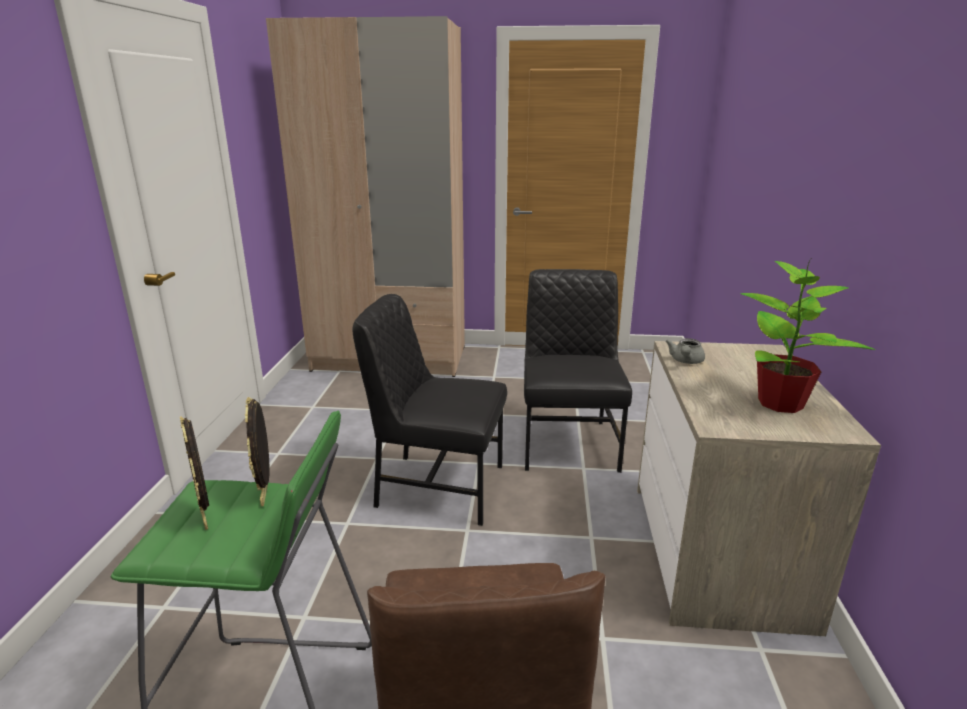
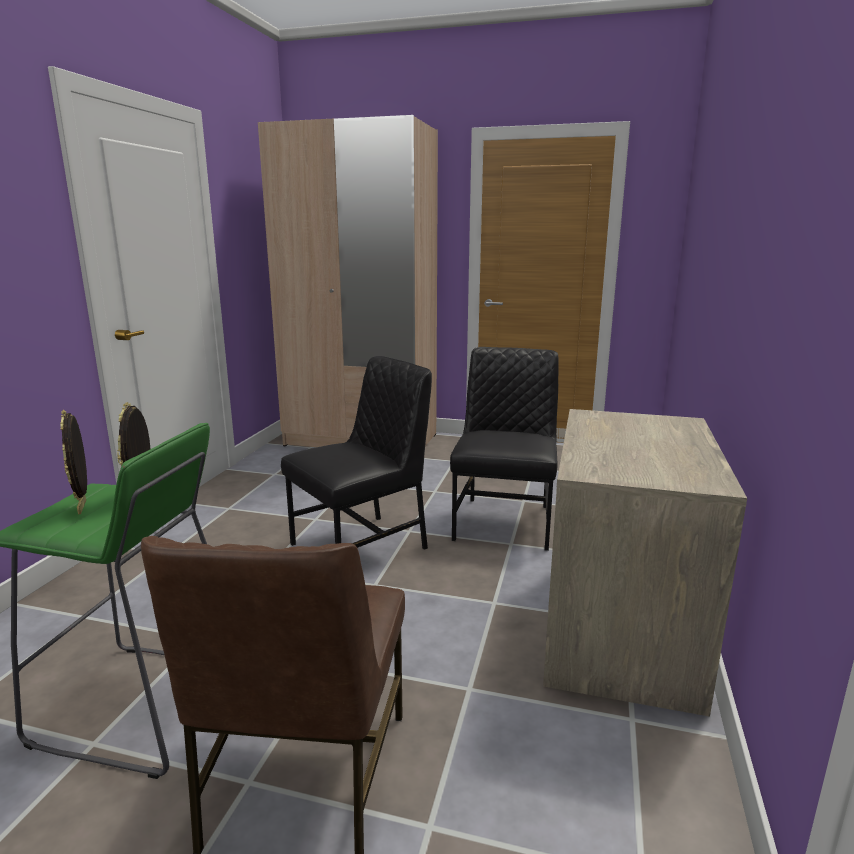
camera: 10 degrees right, 5 degrees down
(438, 486) = (362, 546): black chair -> black chair turned 120 degrees clockwise
(685, 361) = (589, 425): grey teapot -> none
(781, 404) = (663, 461): potted plant -> none

